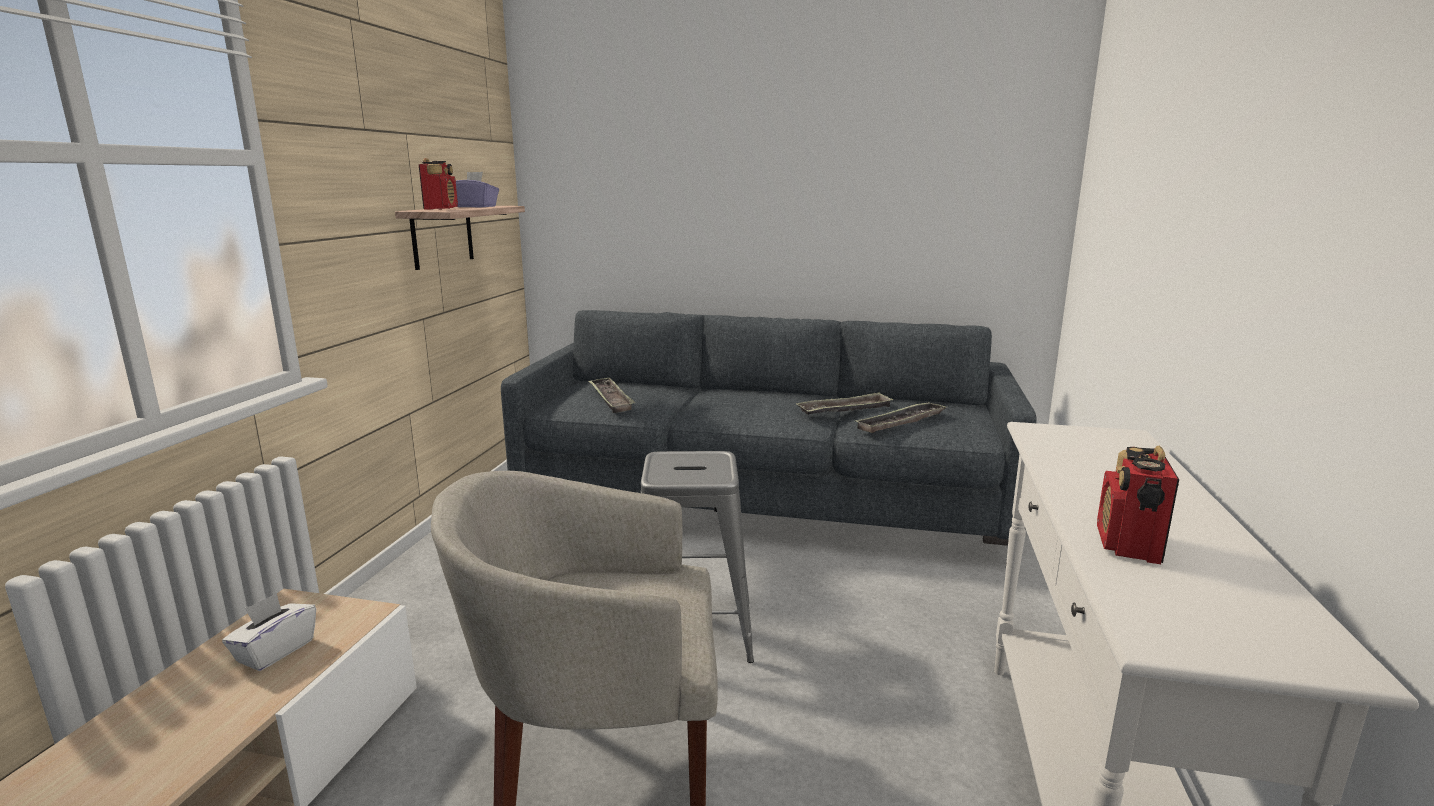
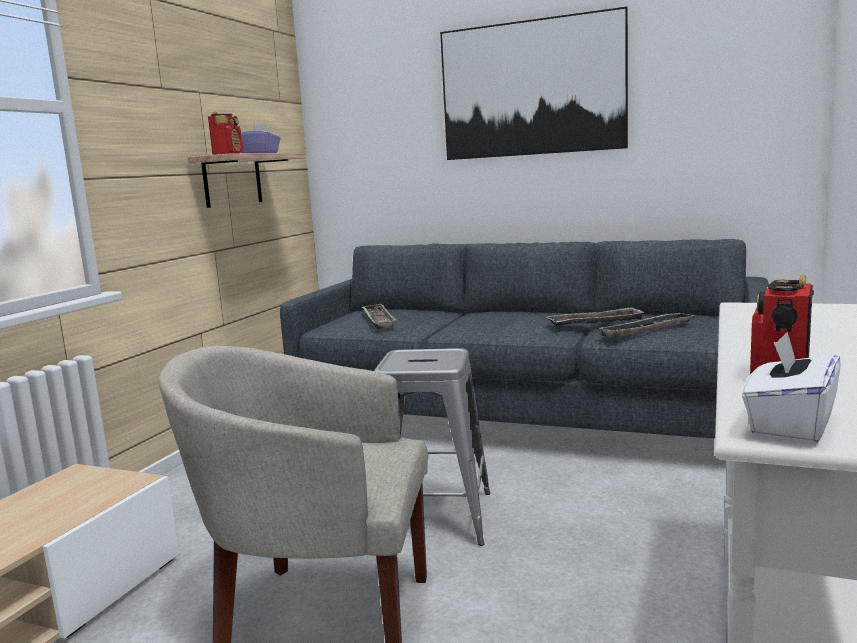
camera: 10 degrees right, 5 degrees down
(275, 651) = (55, 504): white tissue box -> white tissue box (789, 426)
(778, 150) = (531, 88): none -> picture

